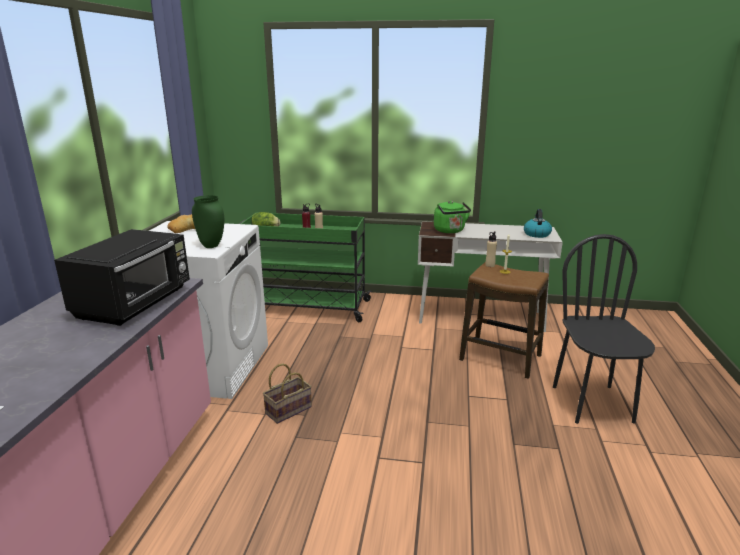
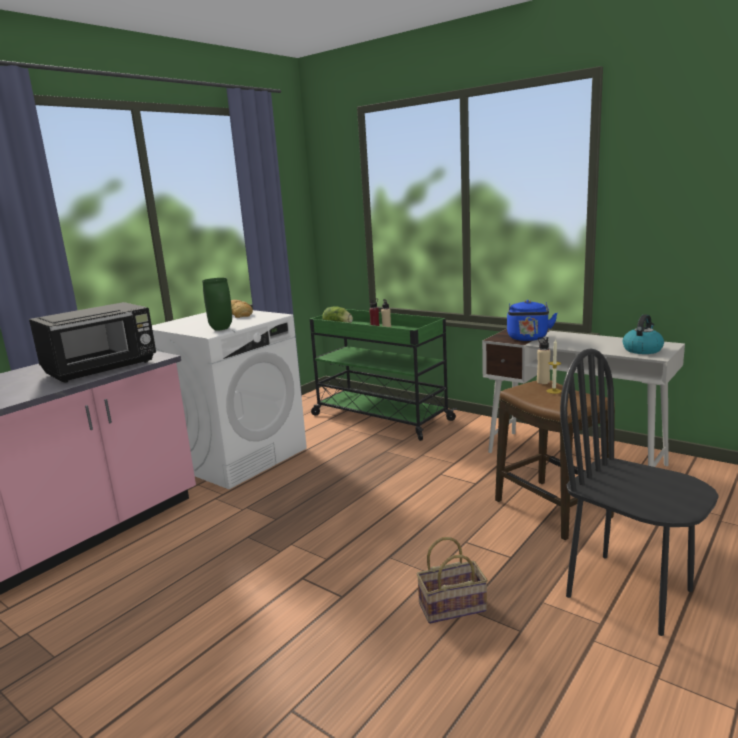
camera: 30 degrees right, 5 degrees down
(289, 409) = (267, 510): basket -> basket (453, 606)
(450, 231) = (528, 338): green kettle -> blue kettle
(592, 404) = (629, 592): black chair -> black chair turned 75 degrees counterclockwise

